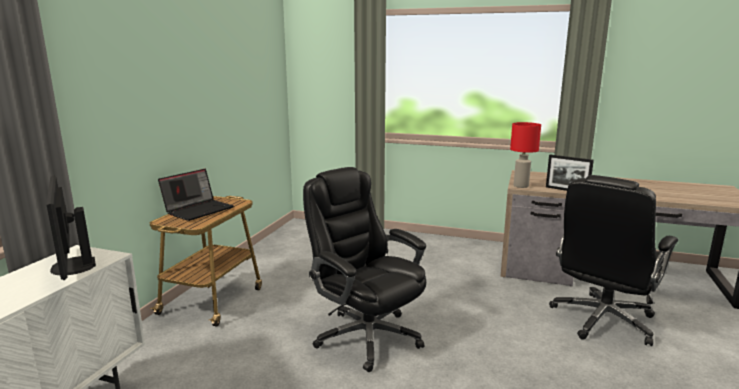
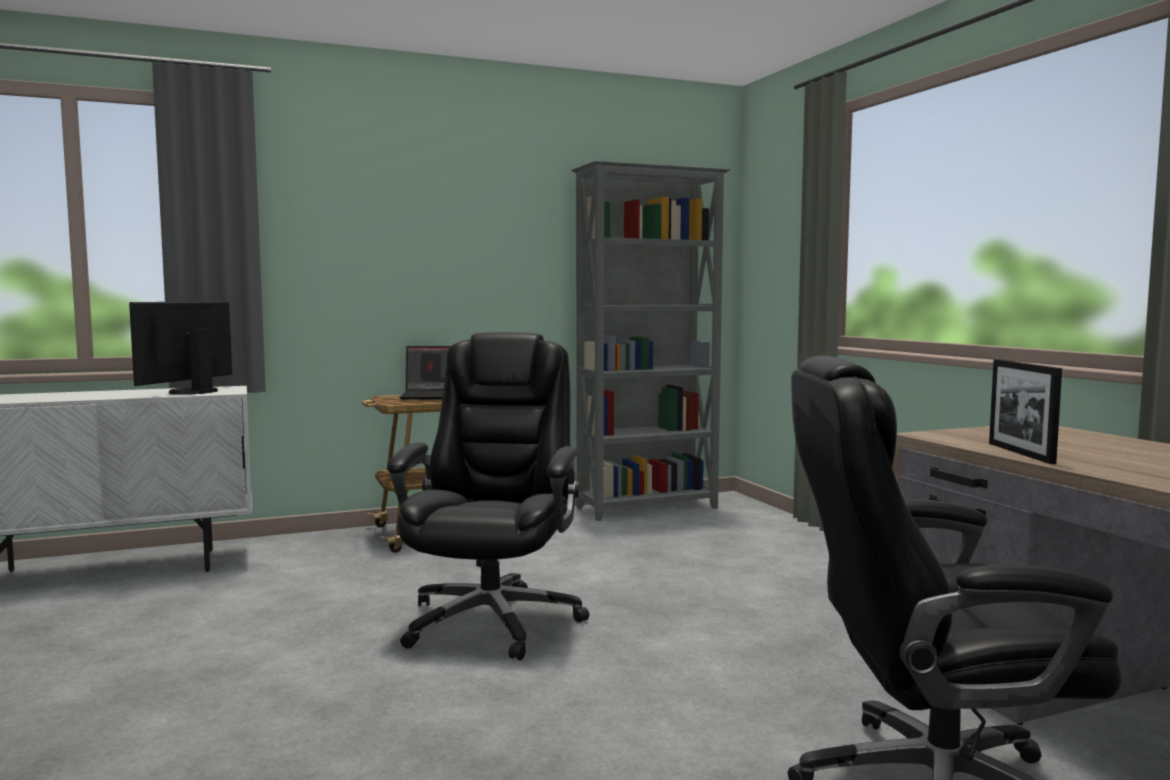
camera: 50 degrees right, 10 degrees down
(281, 242) = (649, 508): none -> grey bookcase
(520, 186) = (937, 435): red table lamp -> none

